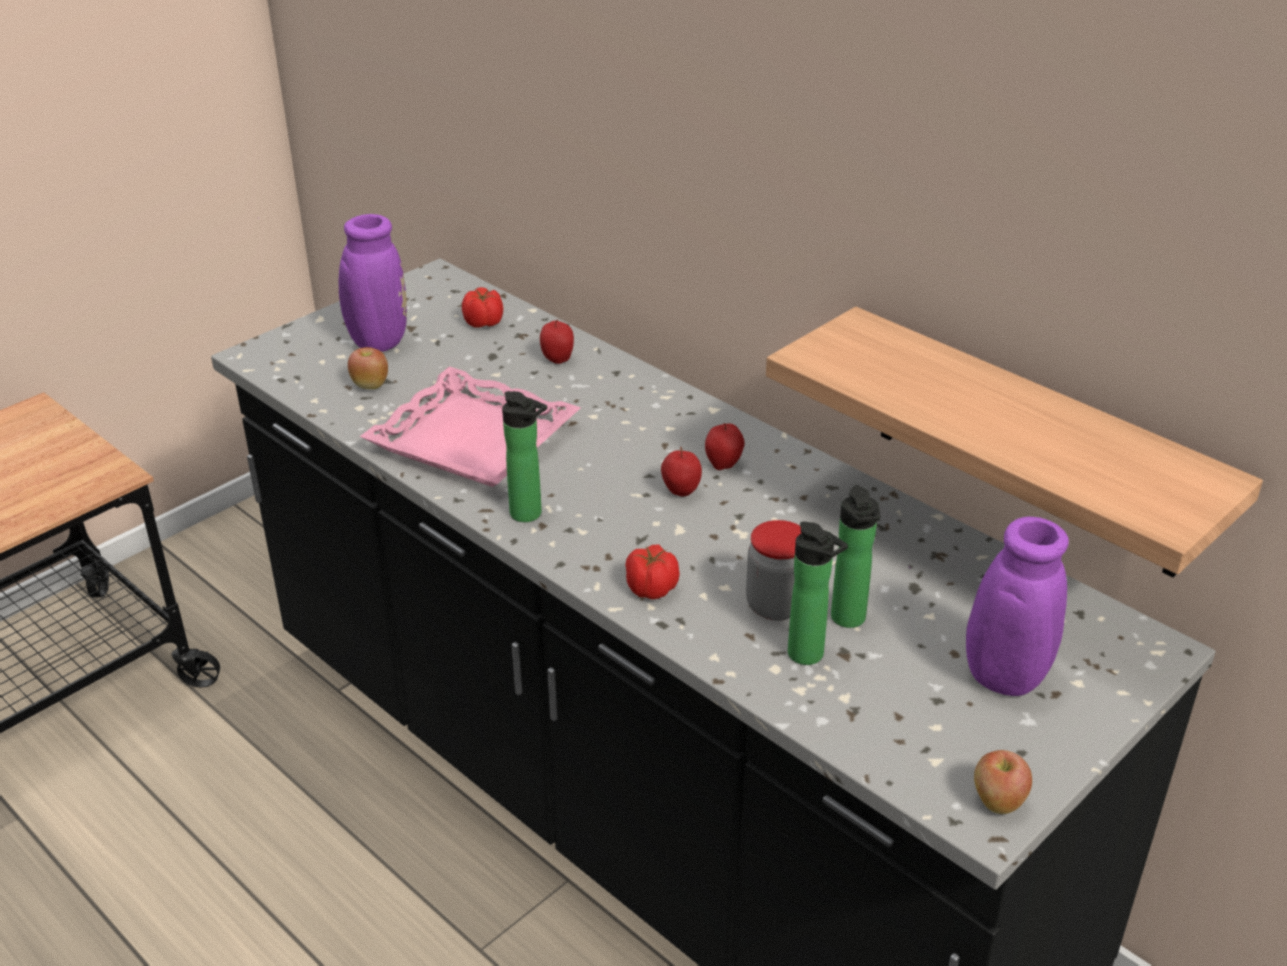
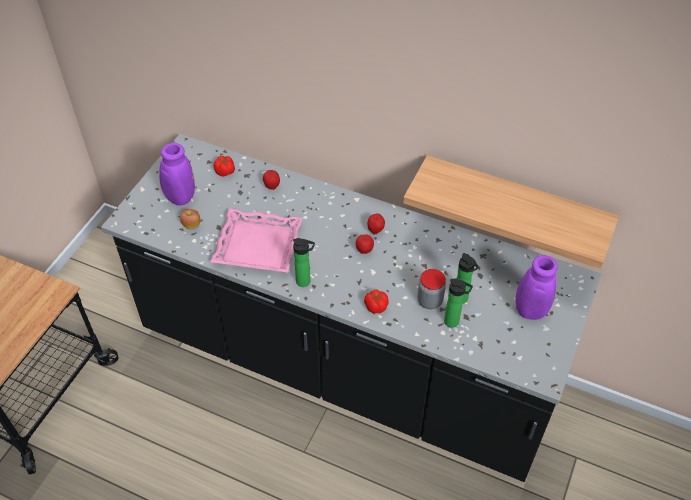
camera: 20 degrees left, 15 degrees up
(997, 802) = (548, 369): apple -> none

